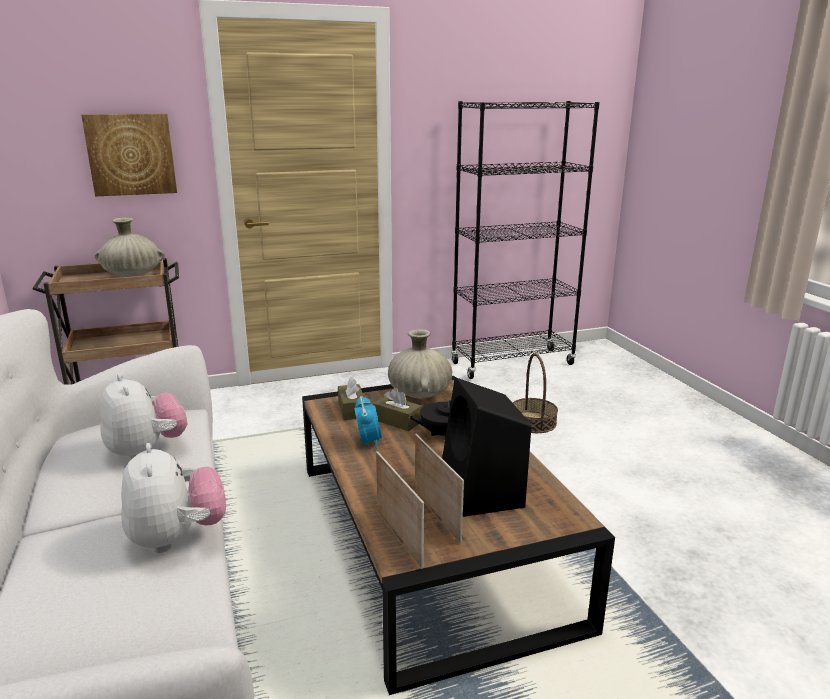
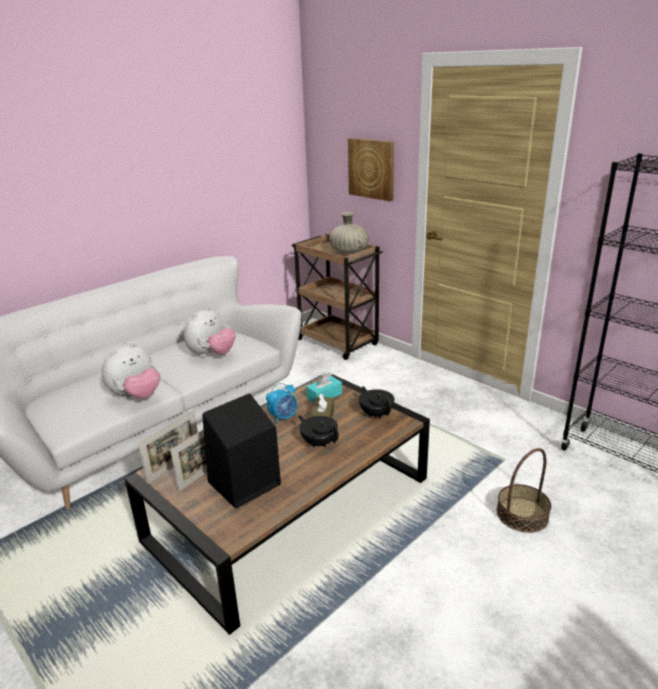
camera: 65 degrees right, 5 degrees up
(351, 410) = (324, 396): brown tissue box -> turquoise tissue box
(419, 394) = (376, 414): beige vase -> black teapot

